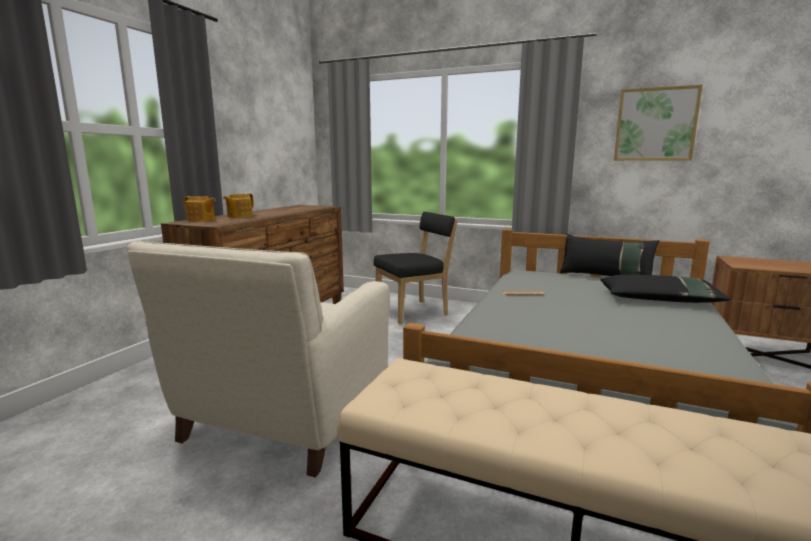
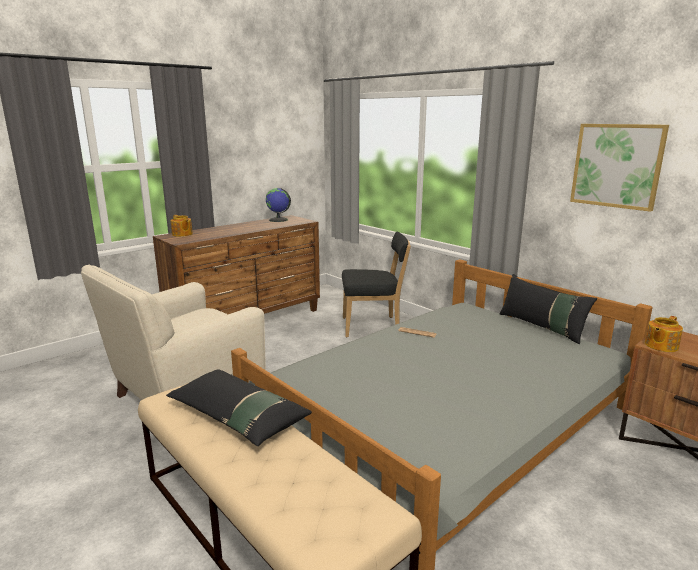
camera: 25 degrees right, 5 degrees up
(239, 216) = (215, 231): teapot -> teapot (660, 346)
(294, 207) = (278, 220): none -> globe
(660, 300) = (543, 364): black pillow -> black pillow (237, 417)

